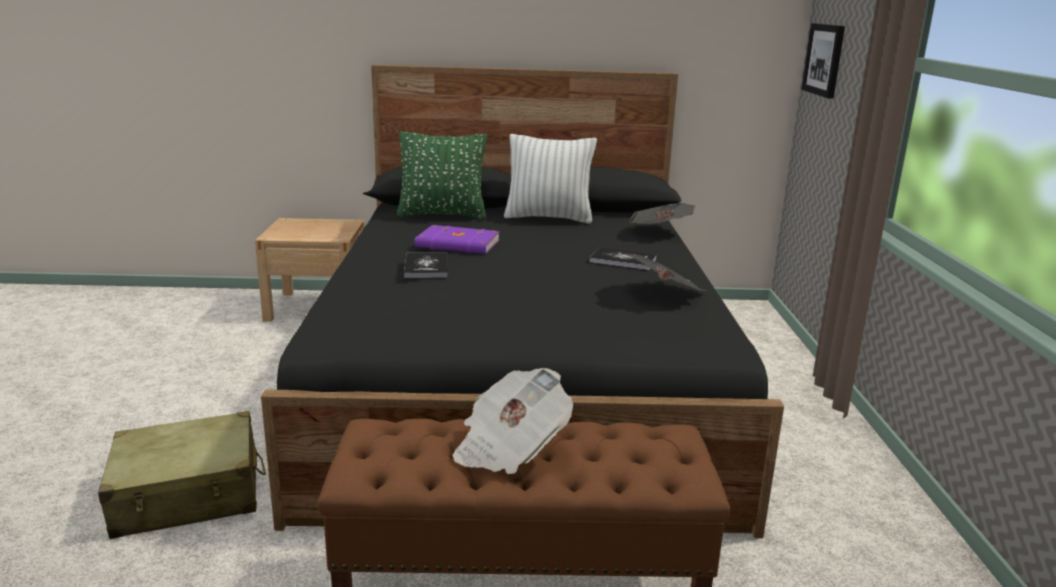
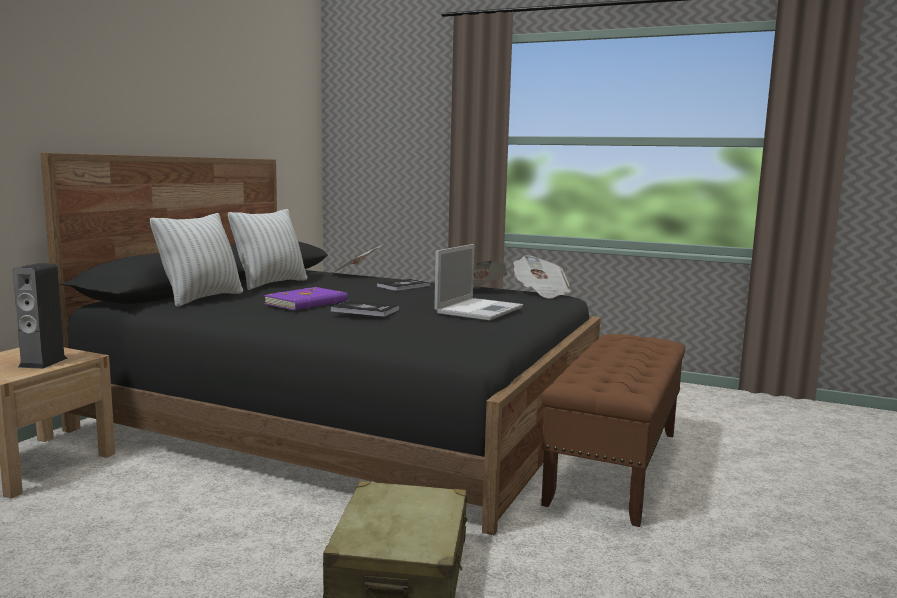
camera: 65 degrees left, 10 degrees down
(312, 234) = (43, 362): none -> speaker
(442, 215) = (201, 298): green pillow -> white pillow
(509, 448) = (621, 360): newspaper -> newspaper (541, 293)
(514, 310) = (479, 309): none -> laptop
(824, 59) = (361, 146): picture -> none

